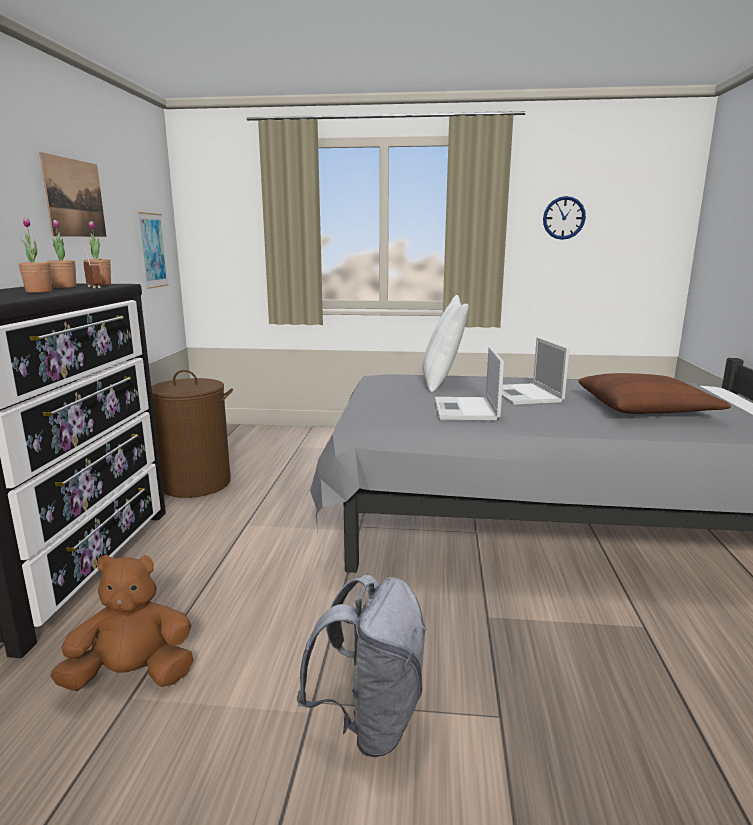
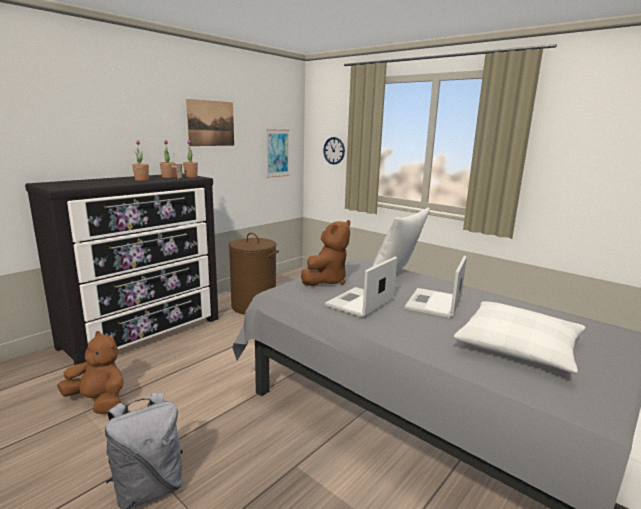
camera: 35 degrees right, 0 degrees up
(387, 399) = (326, 281): none -> brown plush toy
(564, 218) = (593, 144): wall clock -> wall clock (334, 150)
(645, 408) = (518, 346): brown pillow -> white pillow

